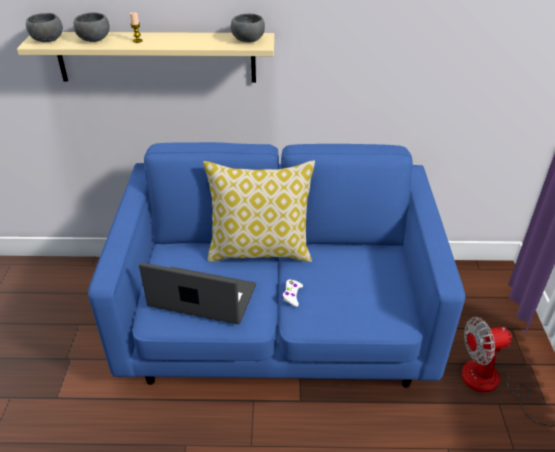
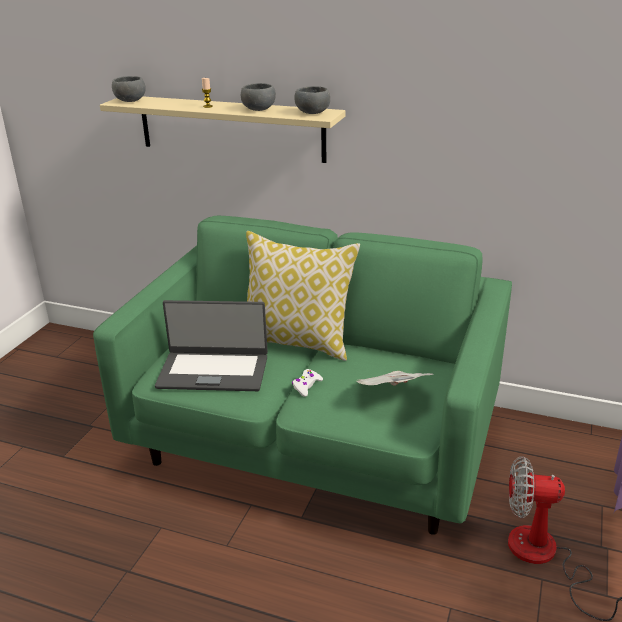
camera: 20 degrees right, 10 degrees down
(94, 39) = (170, 103): grey bowl -> grey bowl (258, 109)
(202, 298) = (213, 371): laptop -> laptop turned 150 degrees clockwise
(277, 325) = (314, 441): blue sofa -> green sofa
(367, 288) = (393, 395): none -> newspaper

